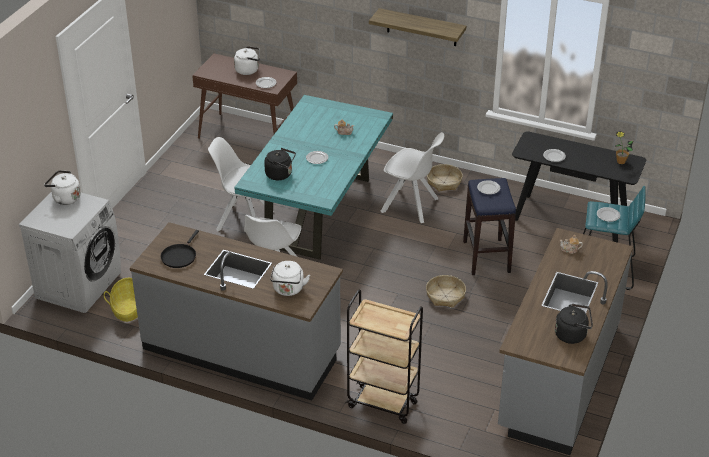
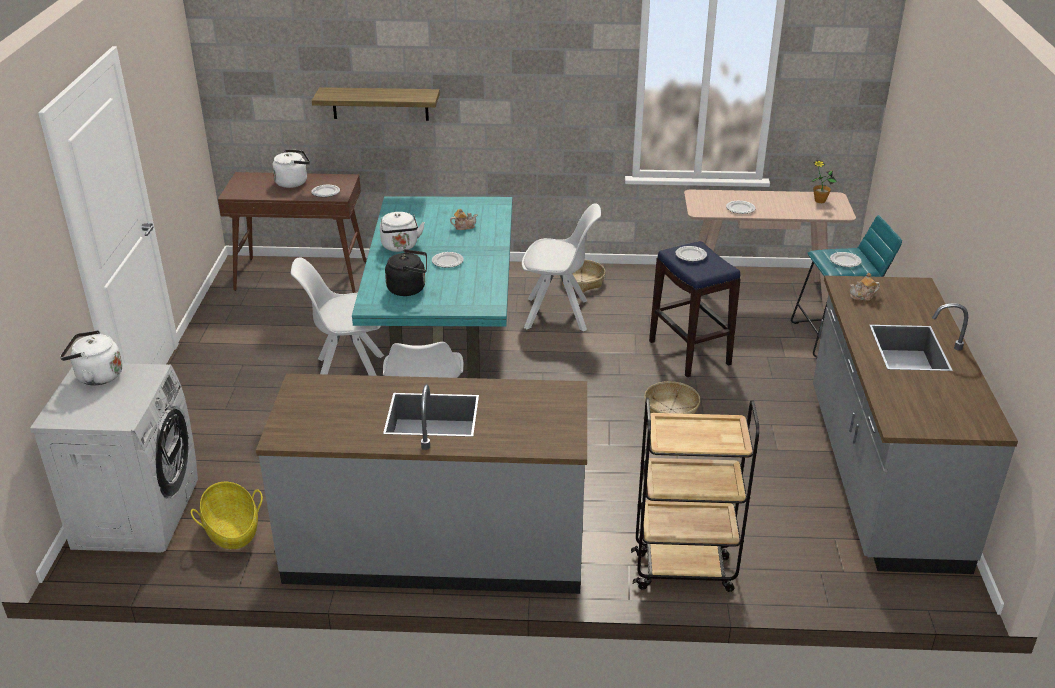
camera: 20 degrees left, 5 degrees down
(179, 256) = (330, 416): black frying pan -> none
(288, 290) = (527, 426): white kettle -> white kettle (400, 247)
(421, 27) = (531, 77): shelf -> shelf (380, 103)
(570, 219) = (756, 292): black console table -> beige console table
(572, 335) = (959, 396): black kettle -> none

